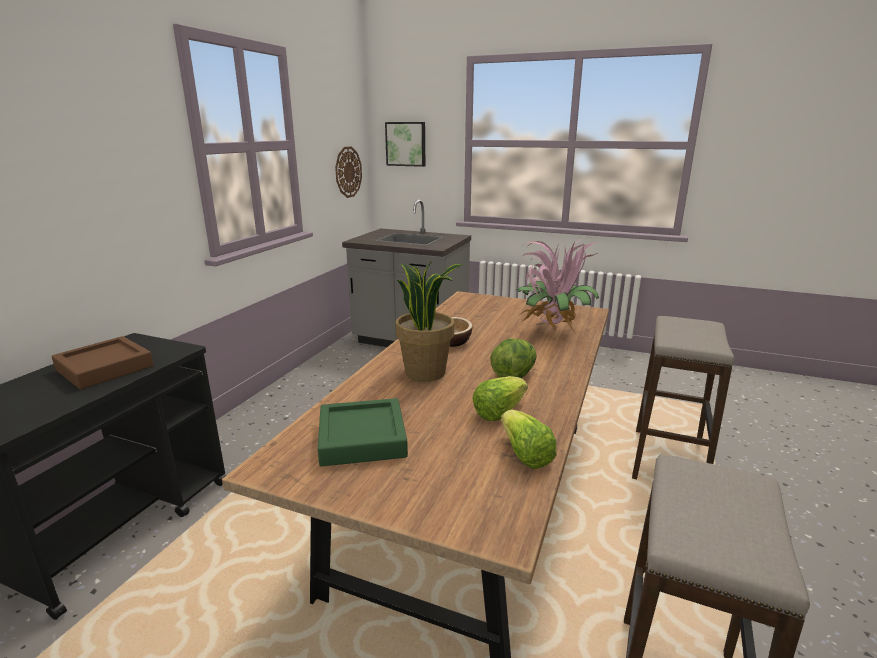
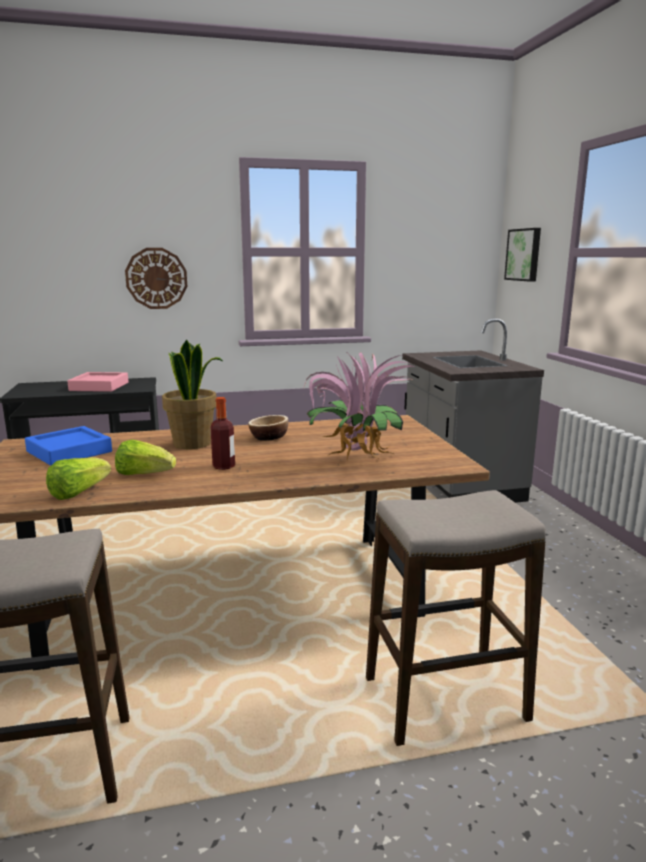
camera: 55 degrees right, 5 degrees down
(105, 368) = (99, 386): brown tray -> pink tray
(348, 172) = (451, 284): wall clock -> wall clock (156, 278)
(362, 438) = (69, 452): green tray -> blue tray
(514, 375) = (224, 466): lettuce -> bottle

